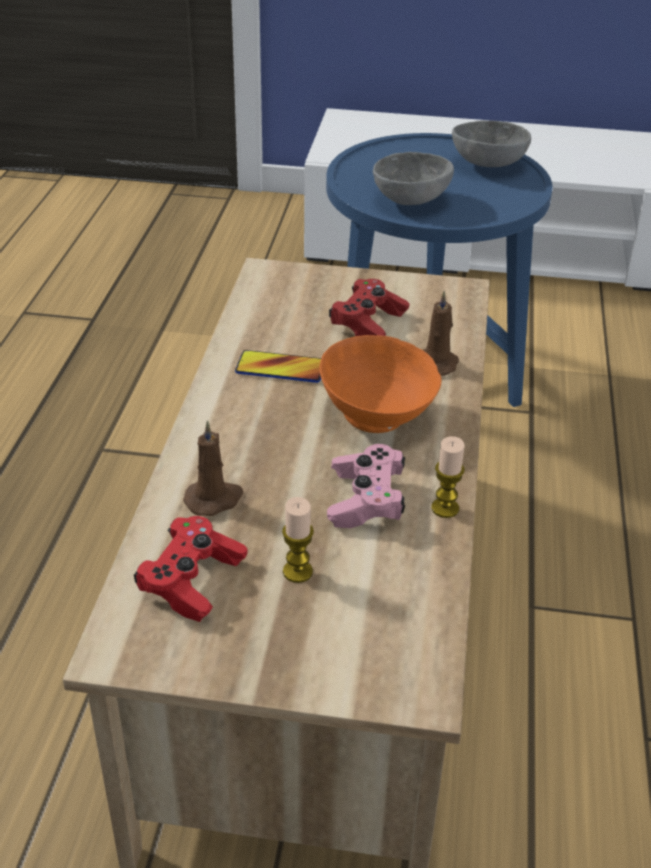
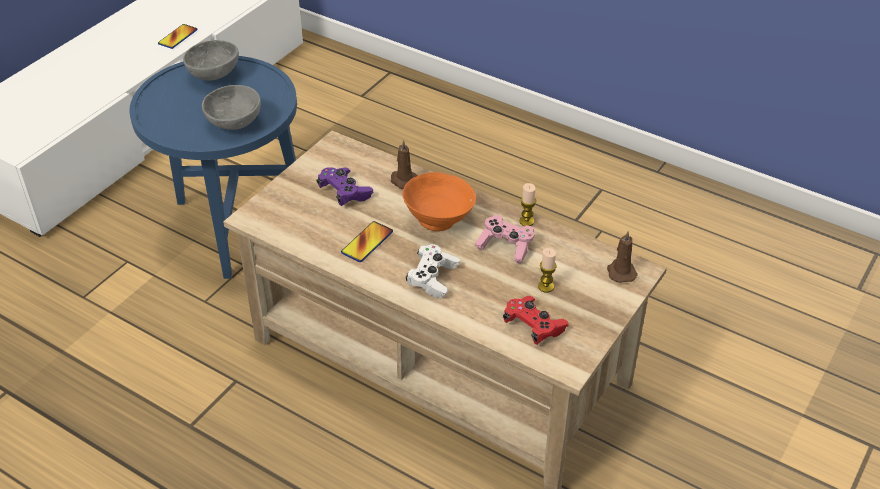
camera: 65 degrees left, 5 degrees up
(214, 499) = (473, 302): brown candle -> brown candle (620, 271)
(243, 445) = (432, 278): none -> white game controller
(368, 323) = (344, 193): red game controller -> purple game controller
(609, 172) = (178, 37): none -> phone

